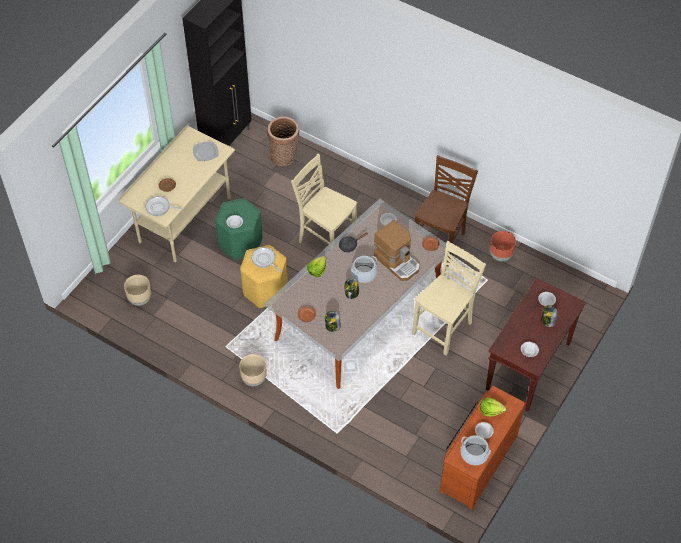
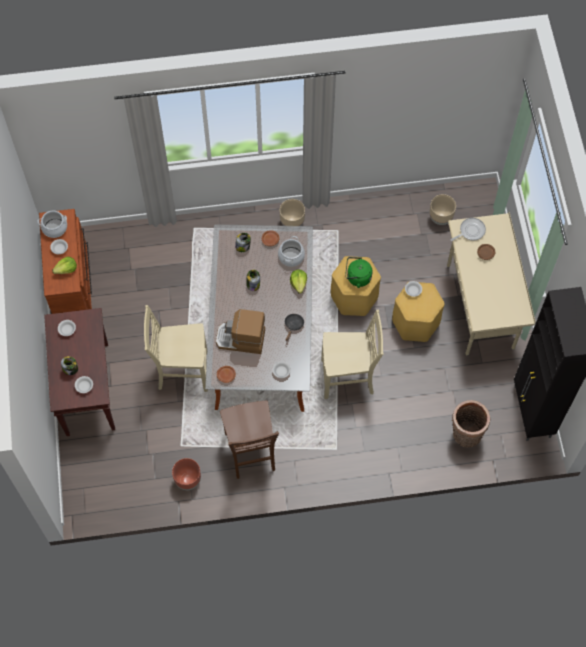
camera: 140 degrees right, 10 degrees up
(205, 152) = (492, 309): plate -> none
(240, 243) = (415, 322): green stool -> yellow stool
(264, 260) = (357, 278): frying pan -> green kettle
(364, 274) = (258, 308): cooking pot -> cooking pot (291, 256)
(444, 328) = (182, 371): beige chair -> beige chair turned 90 degrees clockwise

